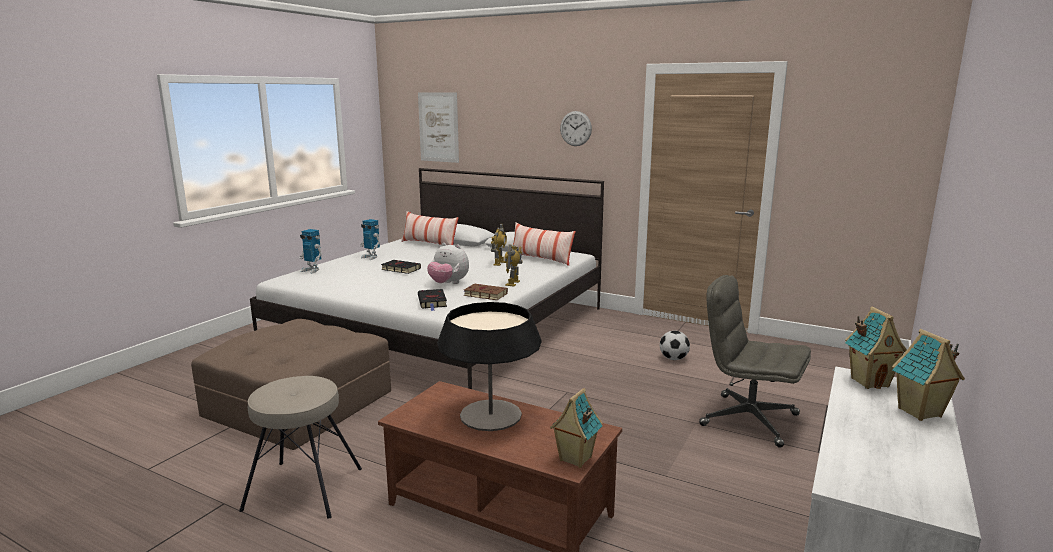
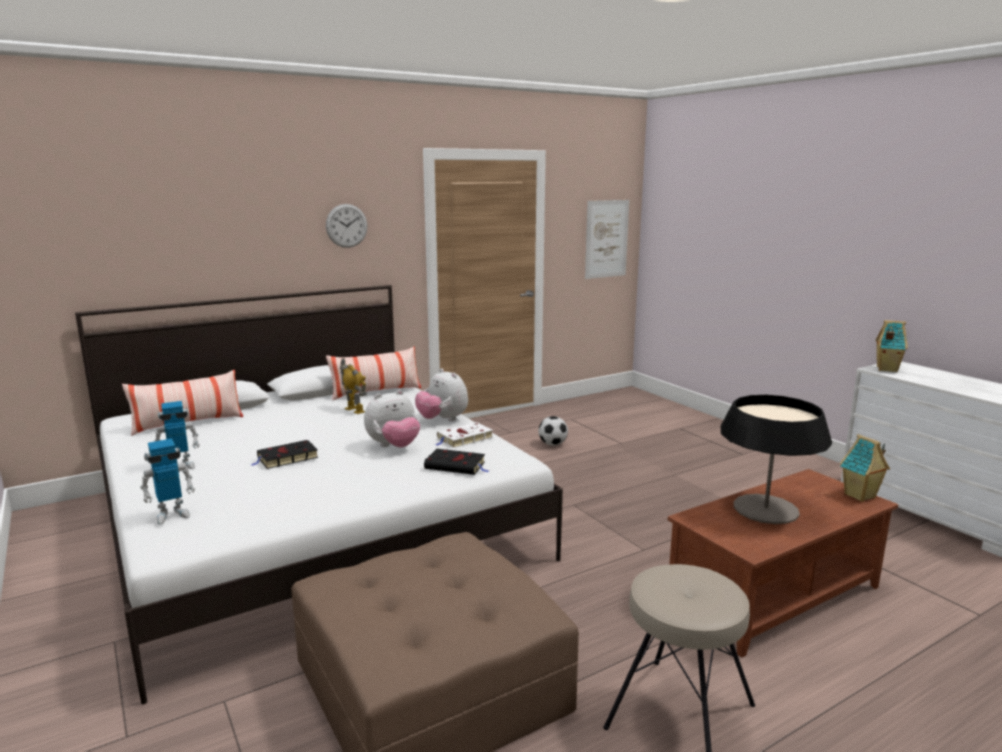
camera: 60 degrees left, 0 degrees up
(438, 127) = (108, 240): picture -> picture (606, 239)
(484, 294) = (464, 438): brown book -> white book
(513, 283) = (442, 420): toy robot -> plush toy
(748, 420) = (683, 457): grey office chair -> none
(920, 413) = (934, 373): toy house -> none

